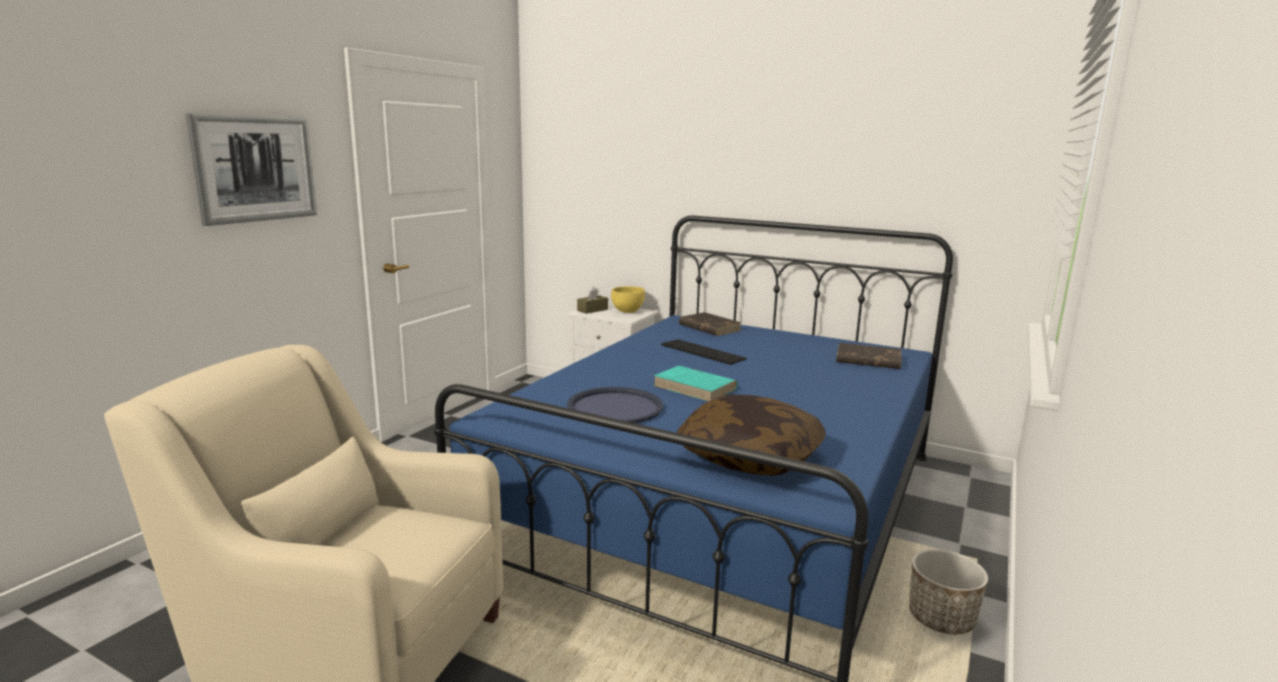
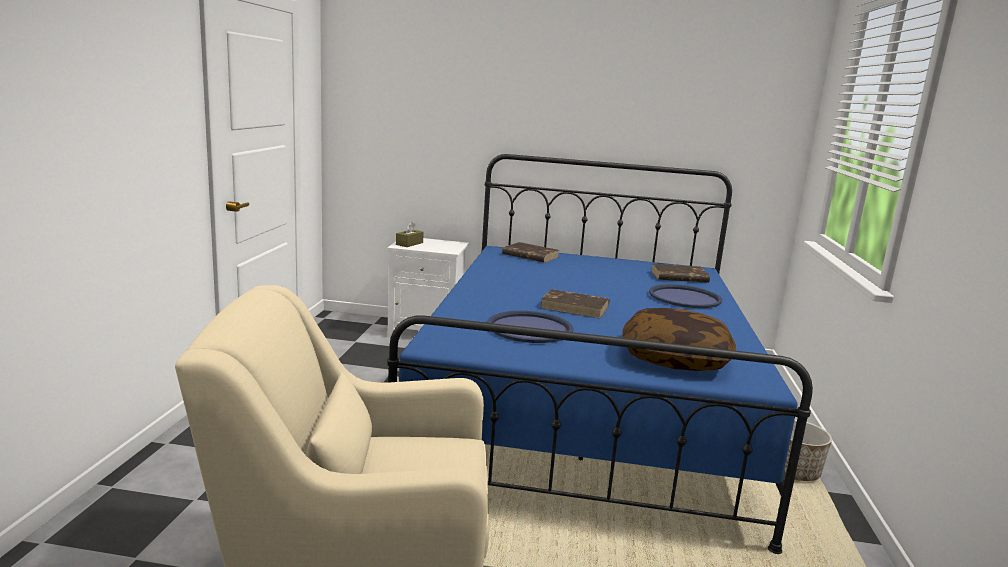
camera: 20 degrees left, 0 degrees up
(255, 168) = (131, 99): picture -> none
(627, 311) = (442, 244): yellow bowl -> none
(695, 387) = (575, 307): turquoise book -> brown book
(700, 352) = (546, 277): keyboard -> none
(847, 385) = (685, 297): none -> blue tray

